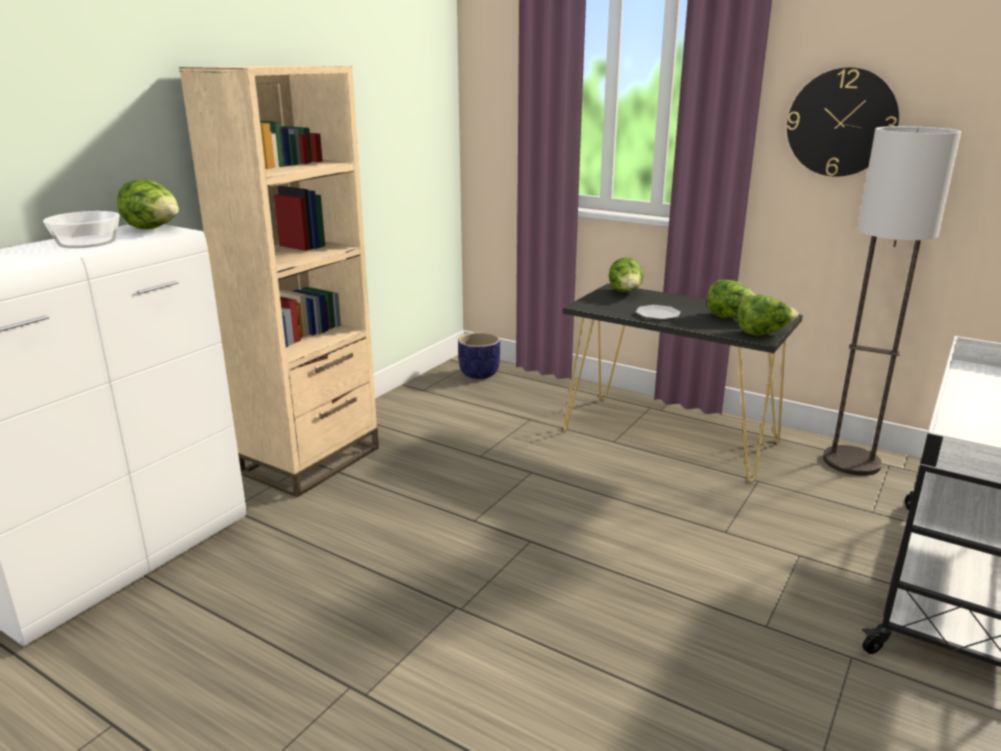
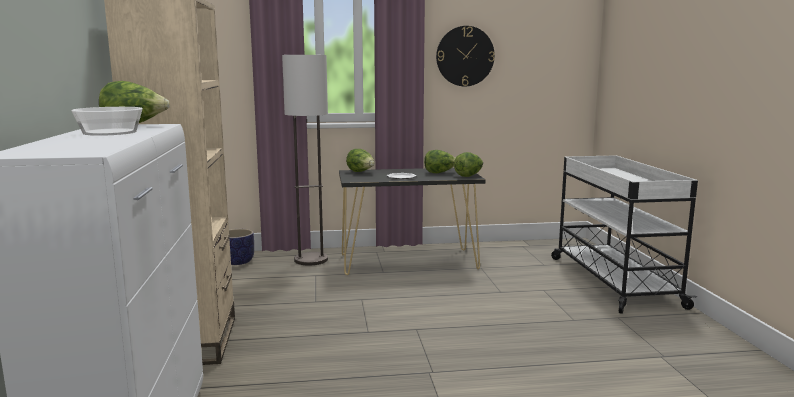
camera: 40 degrees left, 10 degrees down
(851, 462) = (506, 249): floor lamp -> floor lamp (311, 260)

